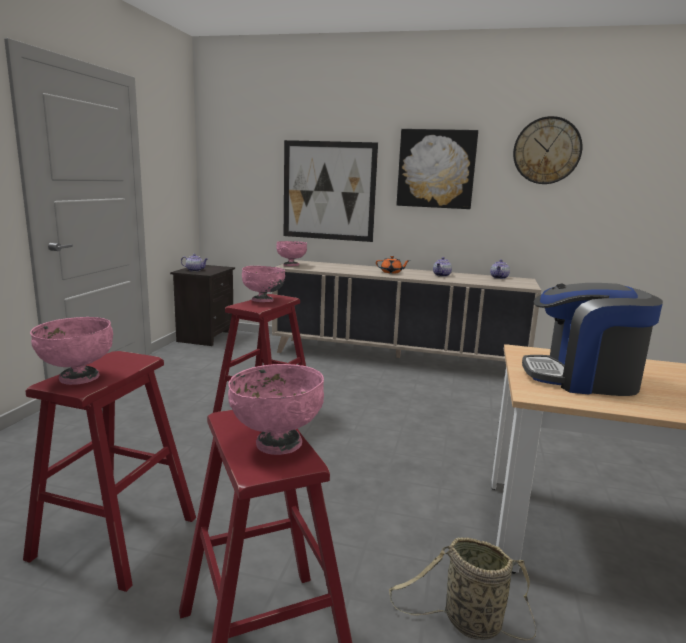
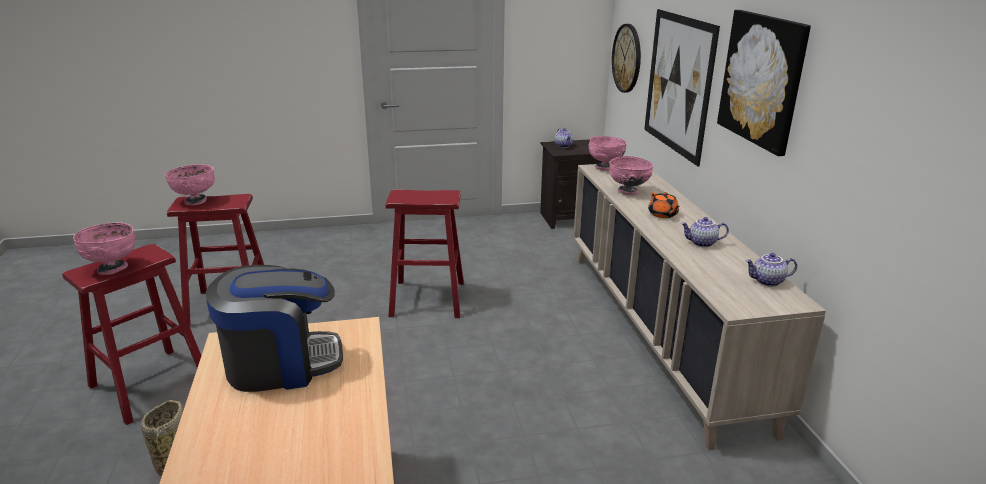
camera: 65 degrees right, 10 degrees up
(263, 301) = (428, 195): pink bowl -> pink bowl (628, 192)
(546, 150) = (889, 82): wall clock -> wall clock (627, 58)
(582, 379) = (281, 364): coffee machine -> coffee machine turned 90 degrees clockwise

